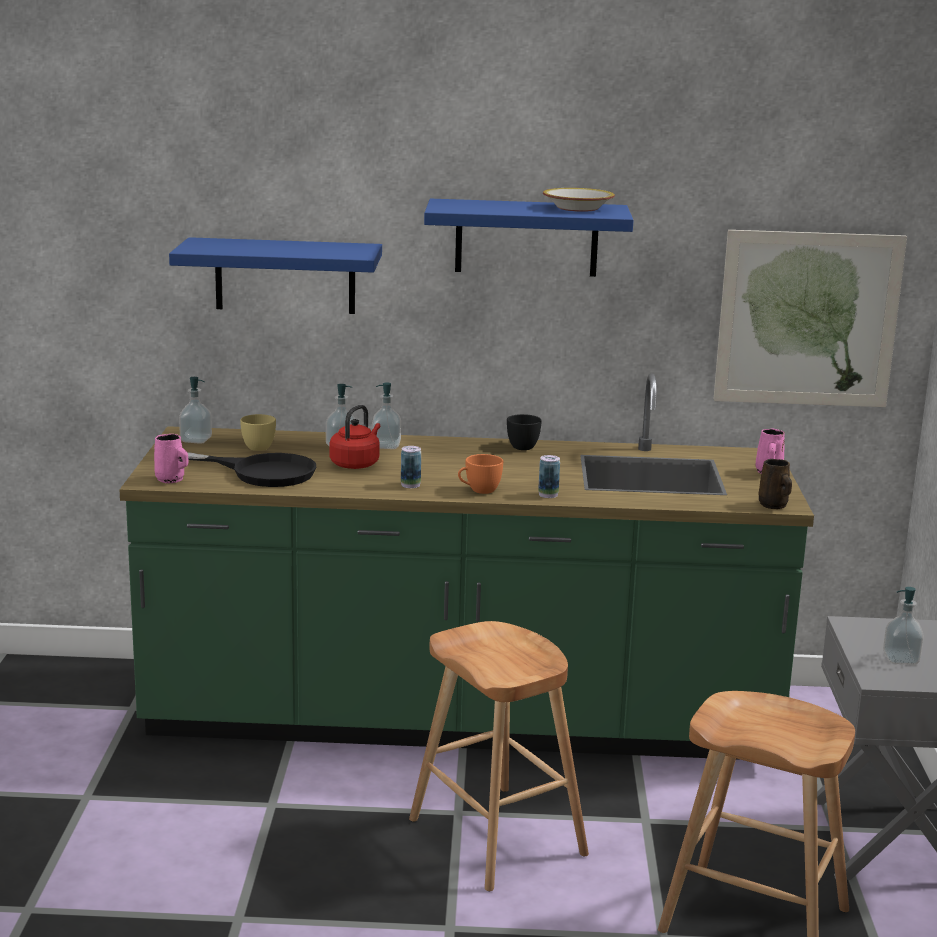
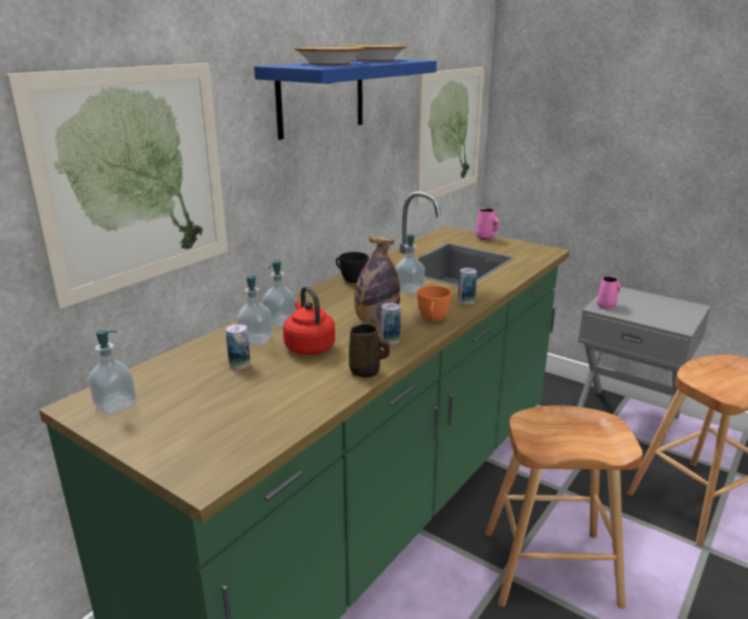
camera: 55 degrees left, 5 degrees up
(171, 480) = (220, 460): pink mug -> pink mug (606, 306)
(257, 446) = (191, 377): yellow cup -> none
(260, 472) = (267, 398): black frying pan -> none
(285, 276) = (136, 178): blue shelf -> picture
(296, 453) = (239, 364): none -> can
(438, 474) = (376, 323): none -> bottle
(490, 206) = (329, 64): none -> bowl
(774, 506) = (546, 253): brown mug -> brown mug (366, 372)
(900, 659) = (654, 313): soap dispenser -> soap dispenser (409, 289)

